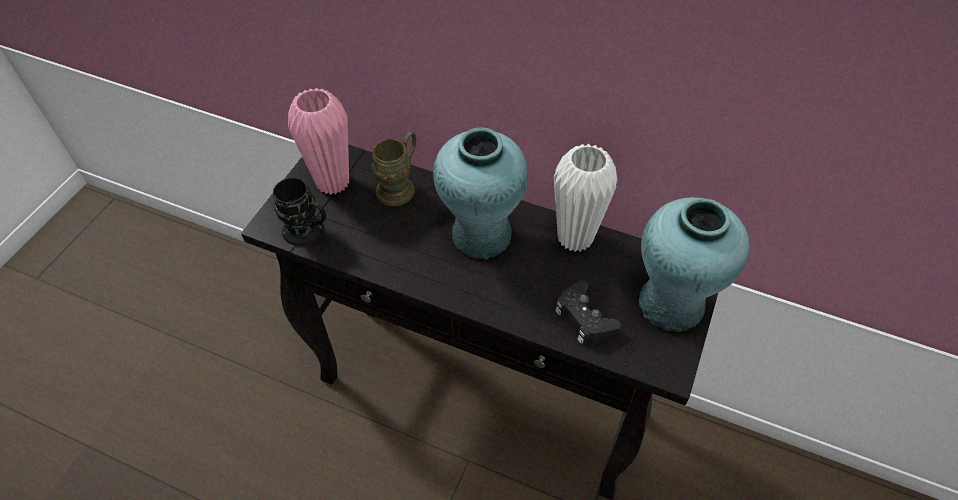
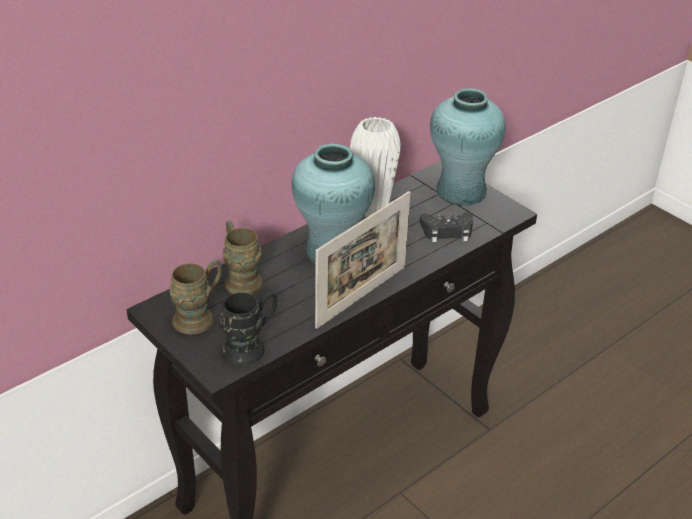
camera: 65 degrees left, 15 degrees down
(332, 182) = (199, 316): pink vase -> brown mug
(425, 285) = (361, 296): none -> picture frame

